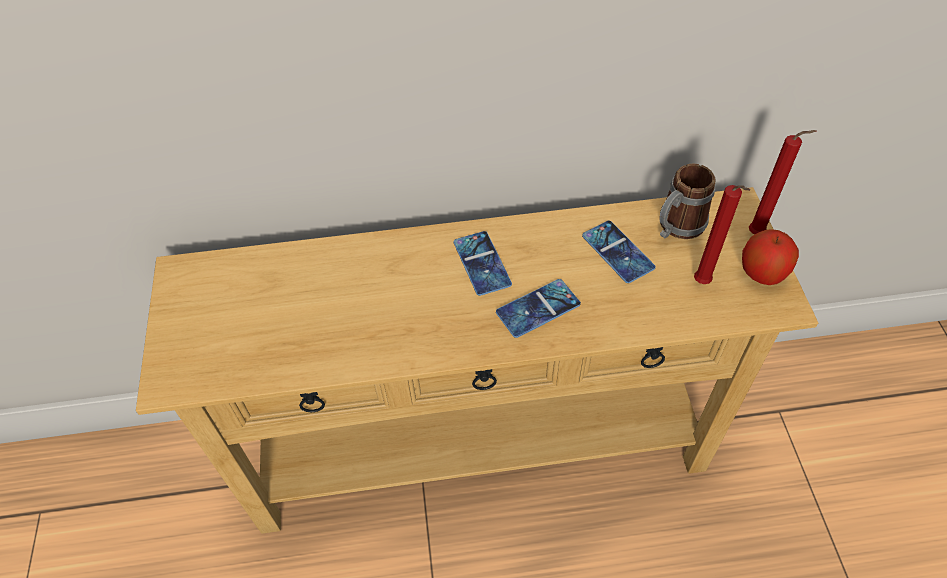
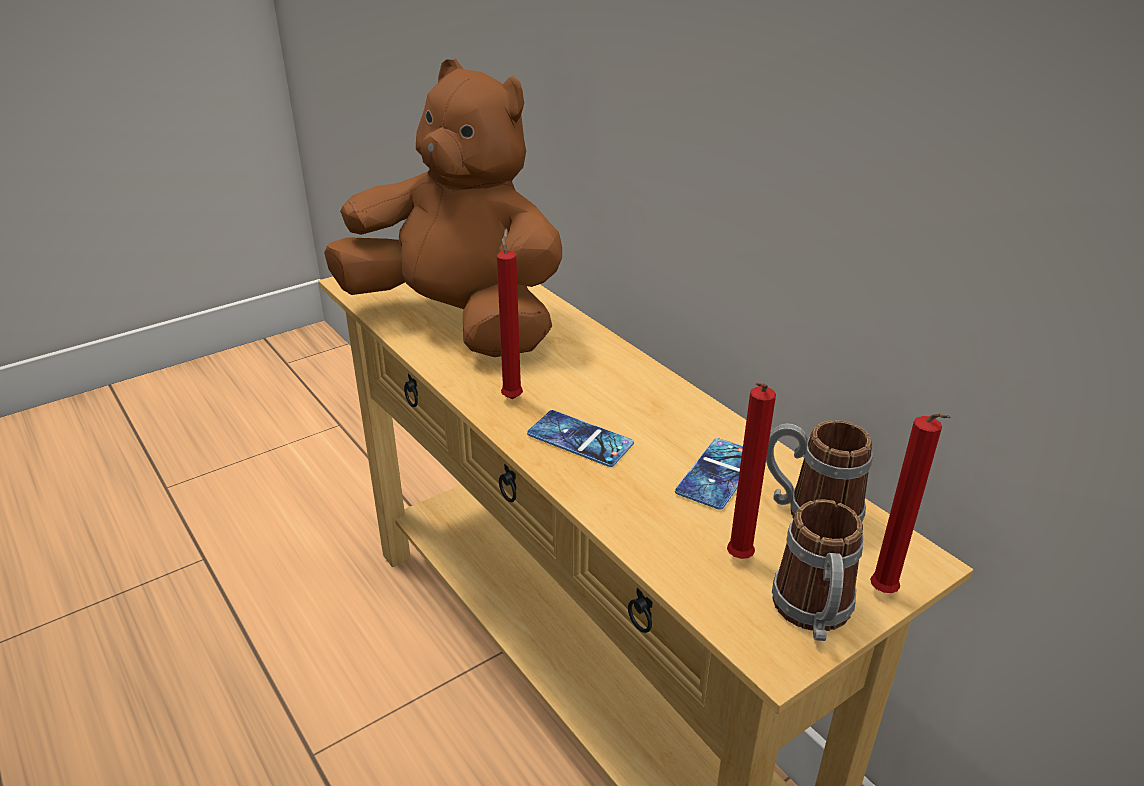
camera: 60 degrees right, 20 degrees down
(314, 321) = (459, 321): none -> brown plush toy
(458, 327) = (512, 397): none -> red candle
(482, 263) = (608, 386): phone -> none
(762, 273) = (813, 615): apple -> mug

